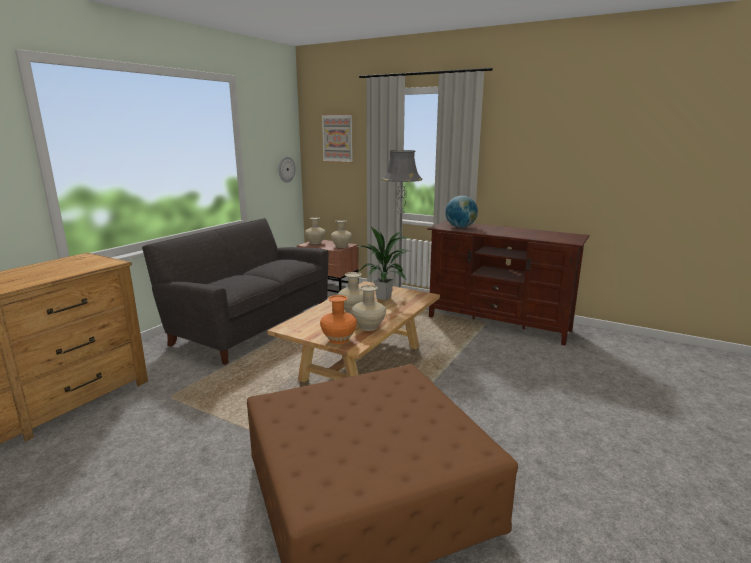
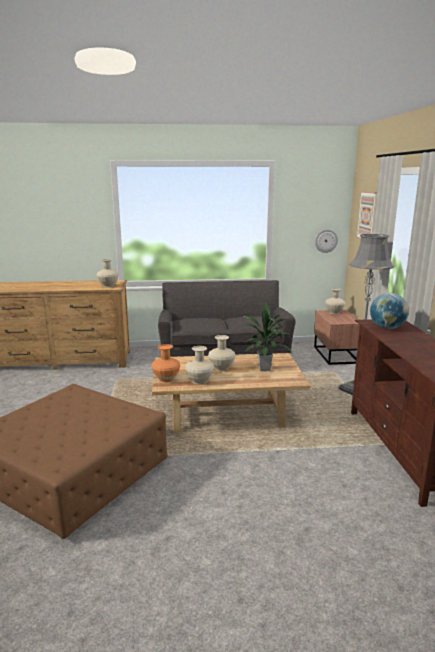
camera: 55 degrees right, 0 degrees up
(341, 246) = (344, 321): beige vase -> beige vase (108, 285)

